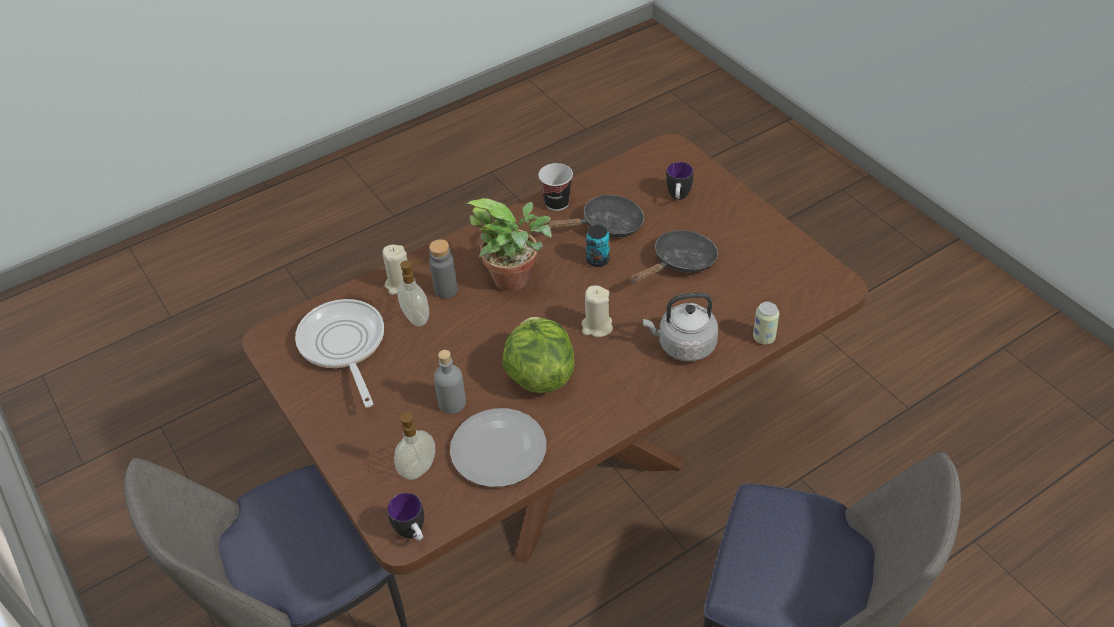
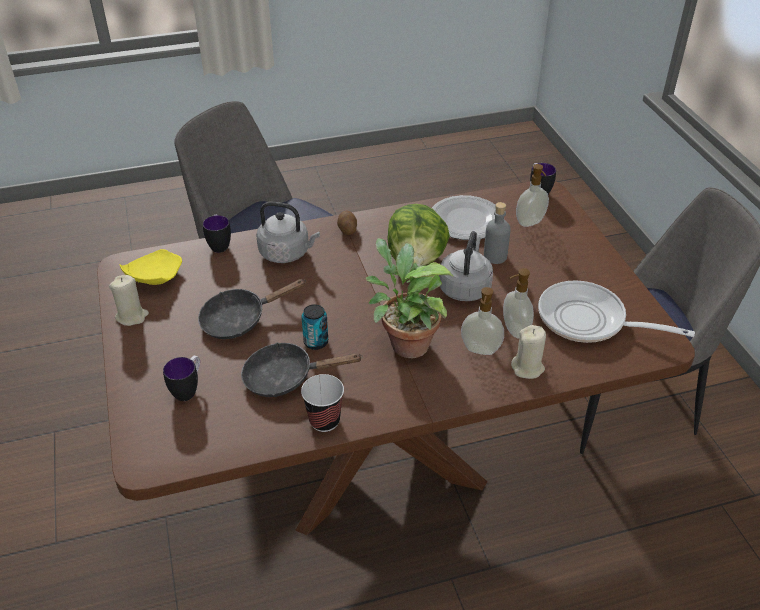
camera: 165 degrees left, 5 degrees down
(343, 346) = (589, 321): frying pan -> frying pan turned 120 degrees clockwise
(446, 290) = (480, 350): grey bottle -> soap dispenser
(476, 353) = (465, 287): none -> grey kettle
(597, 327) = (350, 283): beige candle -> beige candle (132, 316)
(635, 396) = (347, 229): none -> potato
(764, 337) = (219, 244): can -> mug
(796, 283) = (154, 277): none -> yellow plate

